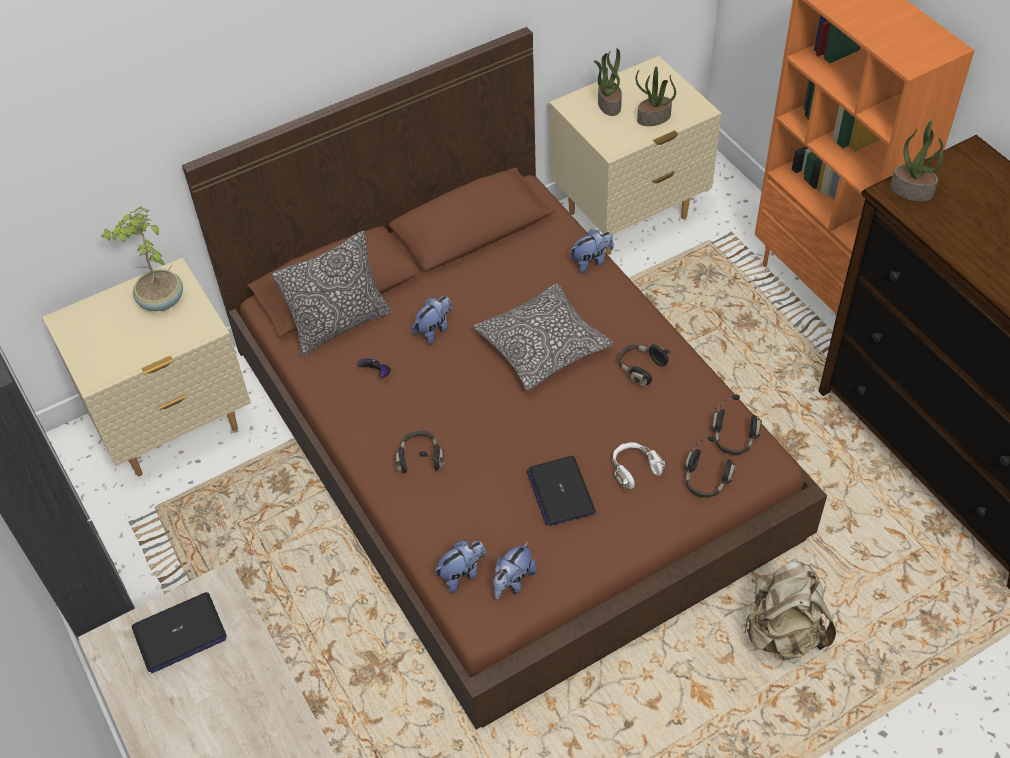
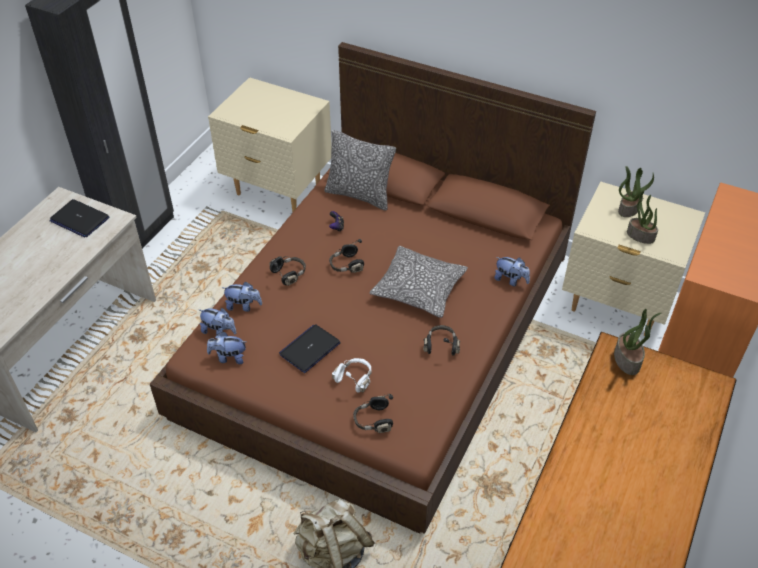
camera: 55 degrees right, 5 degrees down
(161, 301) = (292, 109): potted plant -> none
(434, 330) = (389, 235): plush toy -> plush toy (243, 306)
(733, 438) = (421, 421): black headphones -> black headphones (346, 265)

